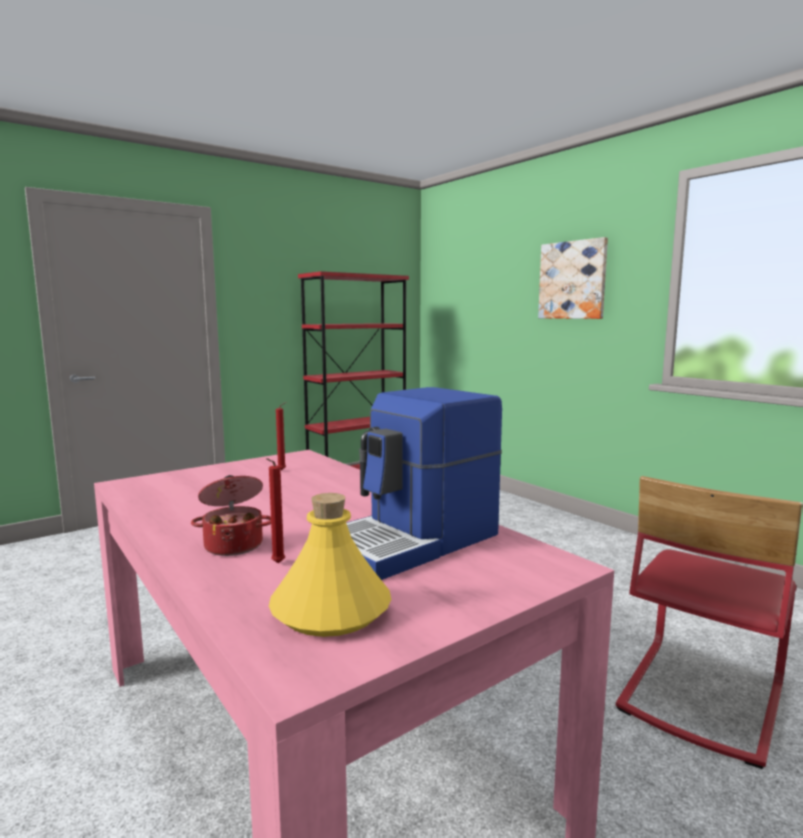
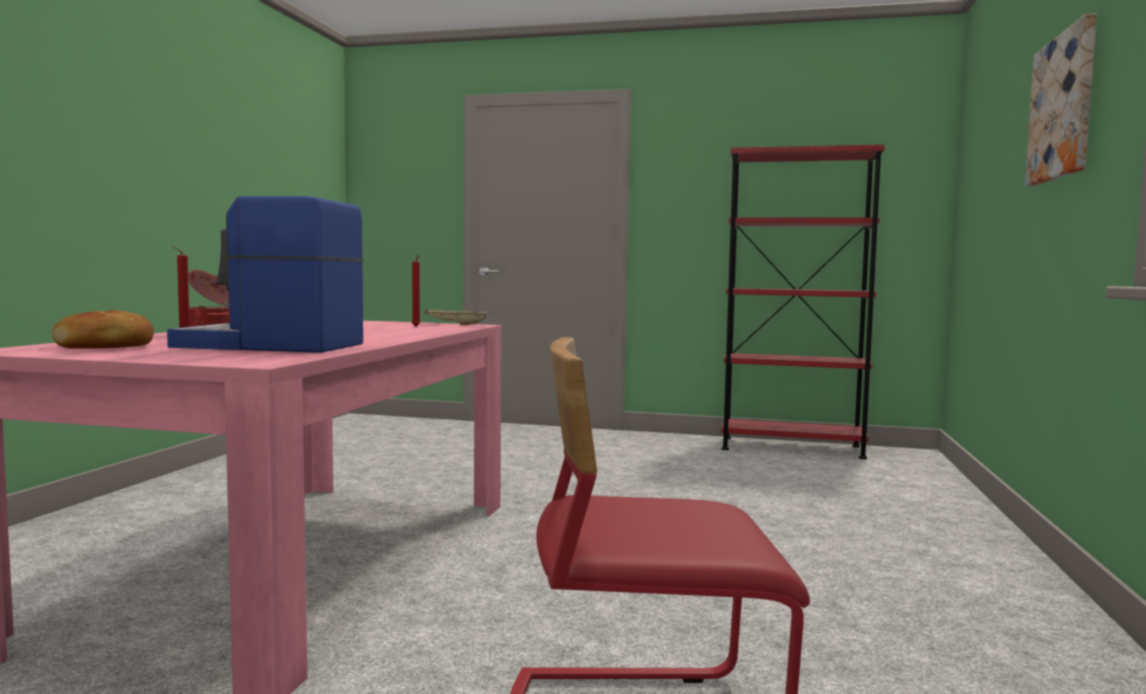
camera: 50 degrees right, 5 degrees down
(290, 458) = (457, 325): none -> beige tray
(332, 610) = (105, 347): yellow bottle -> bread

